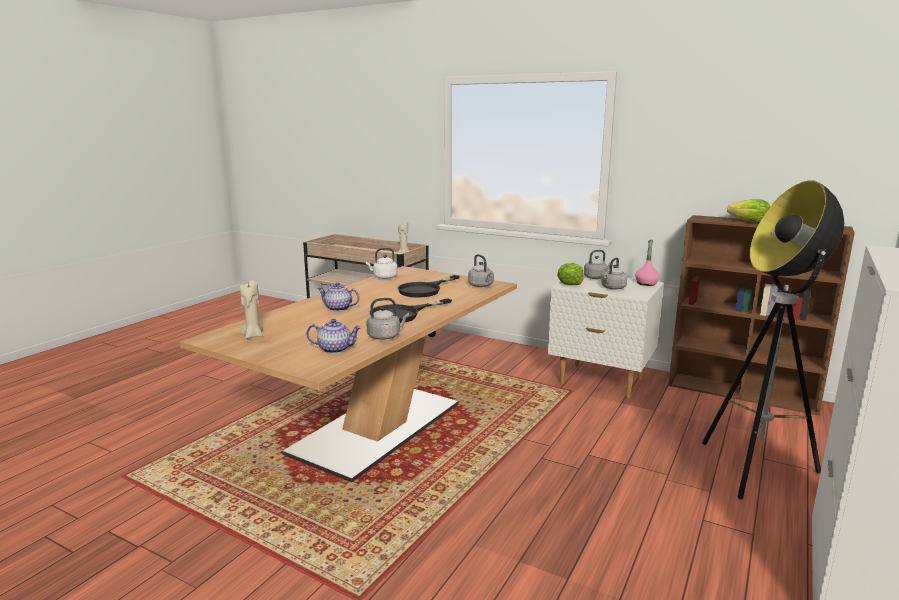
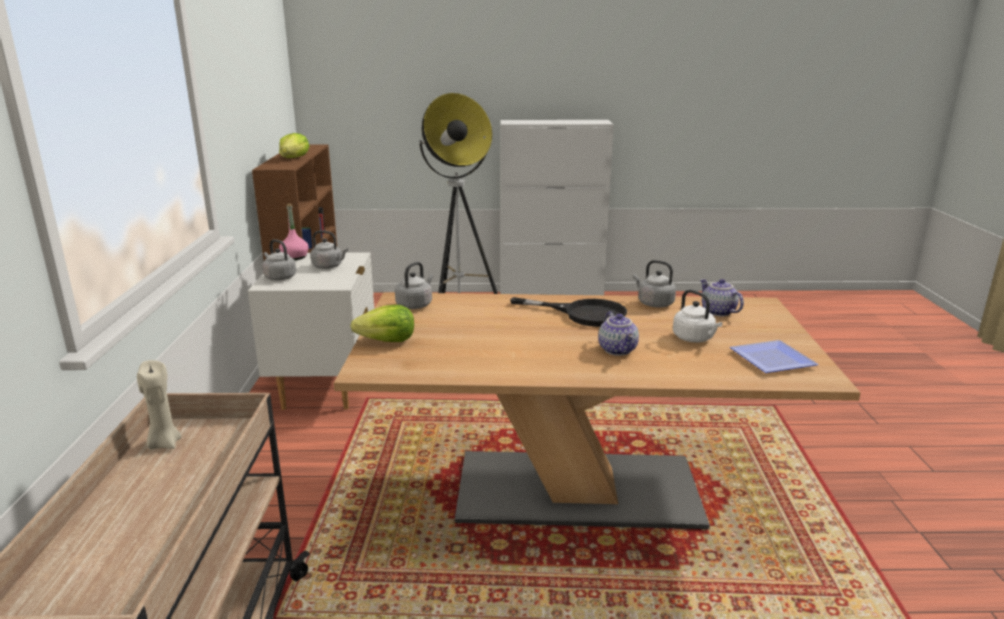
camera: 120 degrees left, 5 degrees up
(253, 336) = (769, 359): beige candle -> plate
(384, 277) = (434, 372): white kettle -> white kettle (694, 339)
(424, 290) = (472, 328): black frying pan -> none
(570, 283) = (319, 284): lettuce -> lettuce (387, 341)

